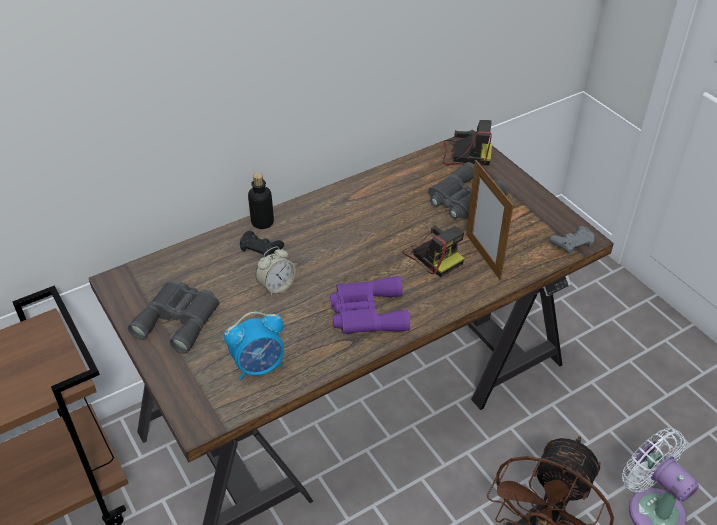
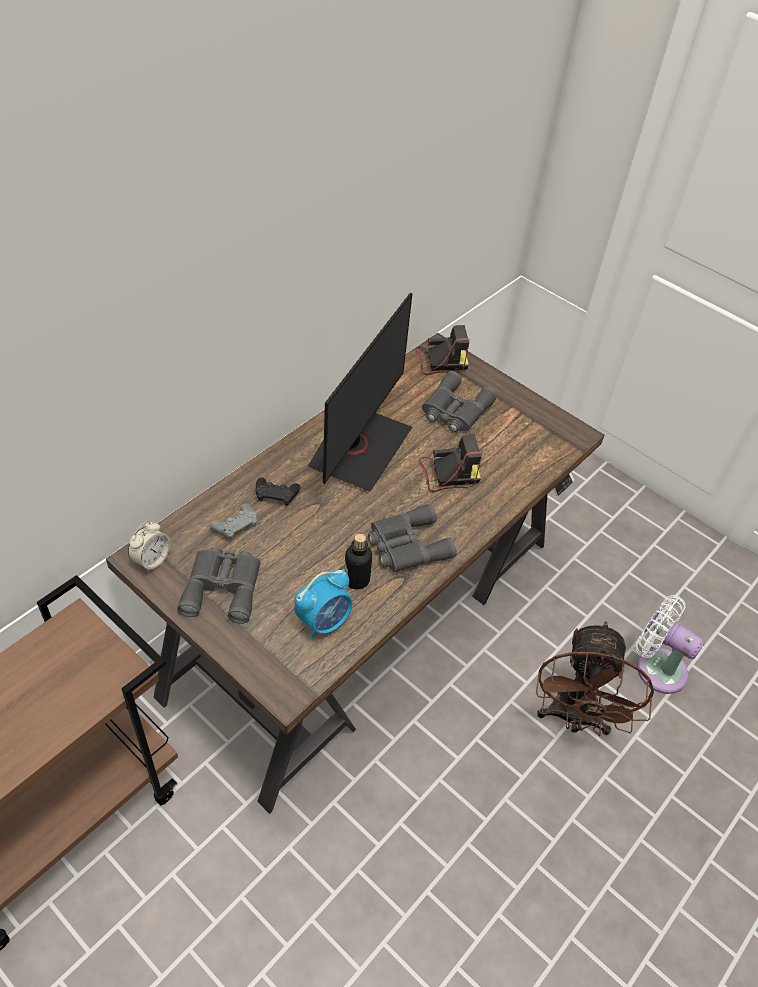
camera: 20 degrees left, 5 degrees up
(262, 222) = (267, 465): bottle -> bottle (356, 579)
(276, 286) = (308, 533): alarm clock -> alarm clock (151, 560)
(355, 219) = (359, 448): none -> monitor
(366, 312) = (406, 545): purple binoculars -> grey binoculars
(433, 255) = (447, 474): camera -> camera turned 45 degrees counterclockwise
(483, 256) = (494, 467): picture frame -> none
(572, 243) = (569, 441): grey game controller -> grey game controller (236, 525)

